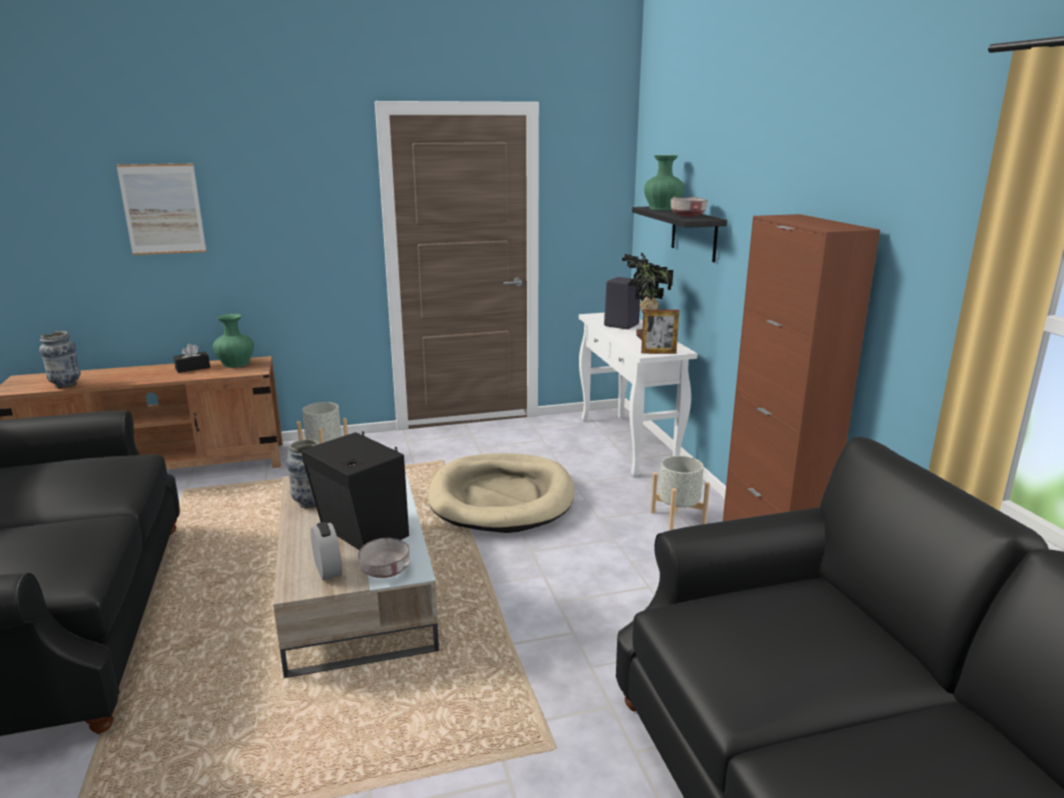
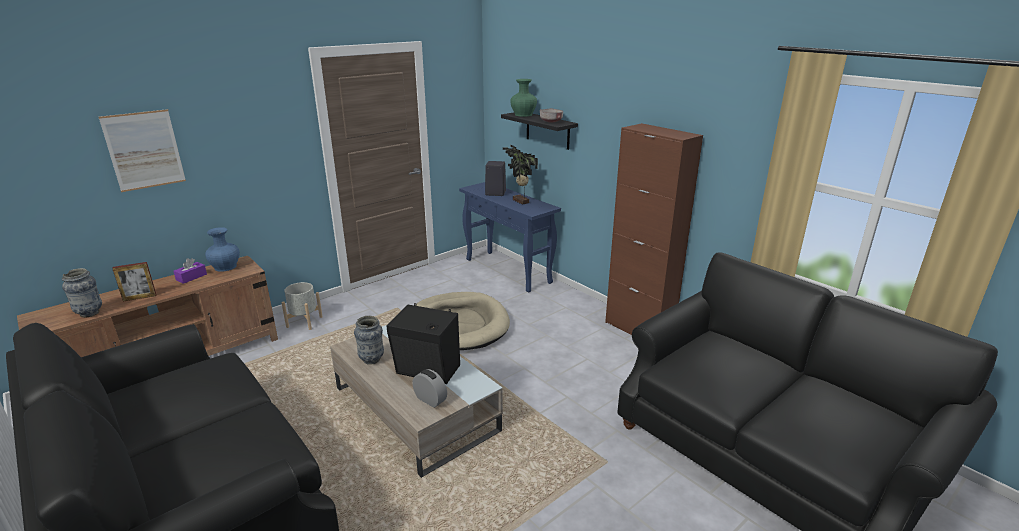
camera: 25 degrees left, 5 degrees up
(192, 368) = (191, 277): black tissue box -> purple tissue box
(235, 364) = (225, 267): green vase -> blue vase
(385, 570) = (467, 390): grey bowl -> none
(628, 444) = (508, 271): white console table -> blue console table
(658, 353) = (539, 211): picture frame -> picture frame (140, 298)
(677, 517) = (572, 313): grey planter -> none

